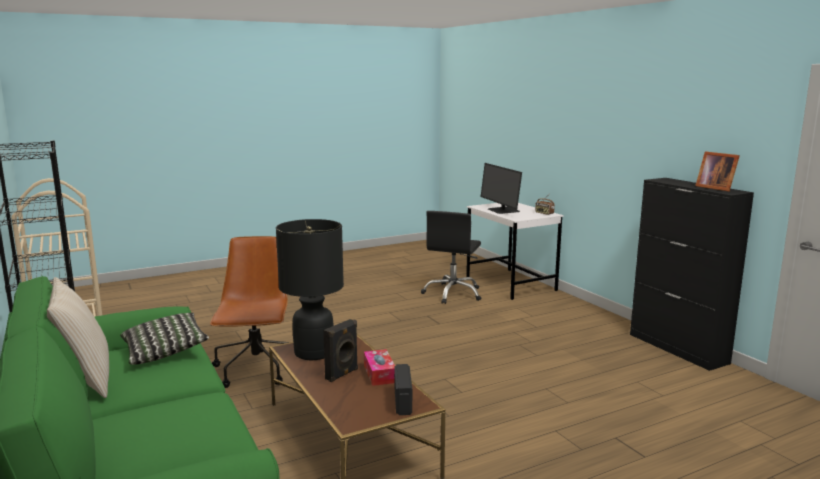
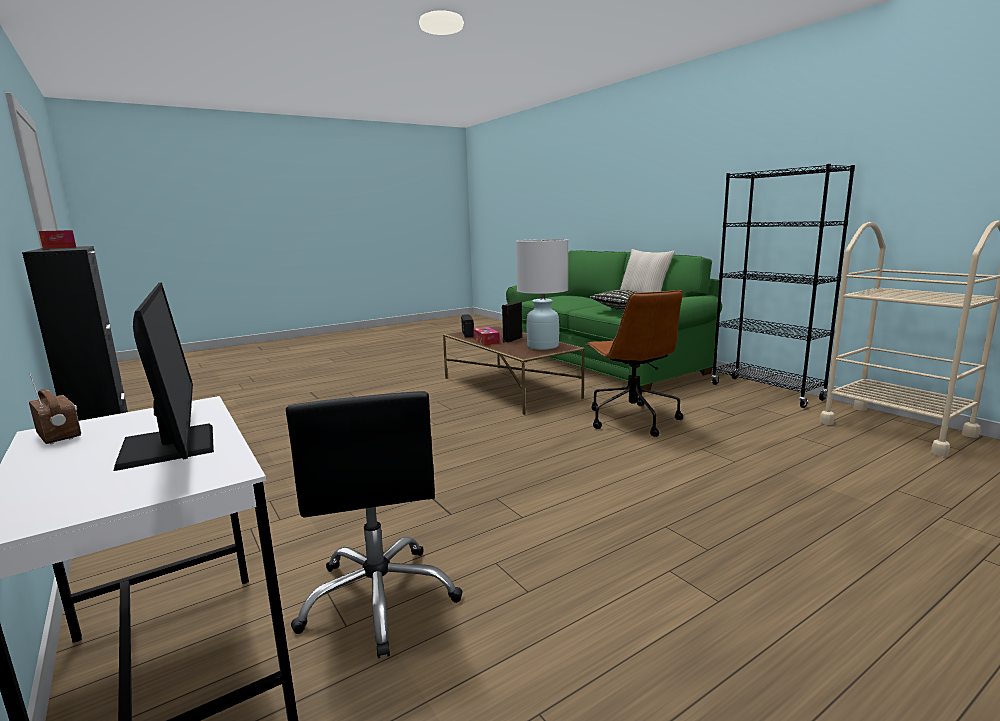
camera: 175 degrees right, 0 degrees up
(314, 352) = (542, 346): black table lamp -> white table lamp
(453, 294) = (380, 598): black office chair -> black office chair turned 150 degrees clockwise
(715, 188) = (60, 247): picture frame -> tissue box

